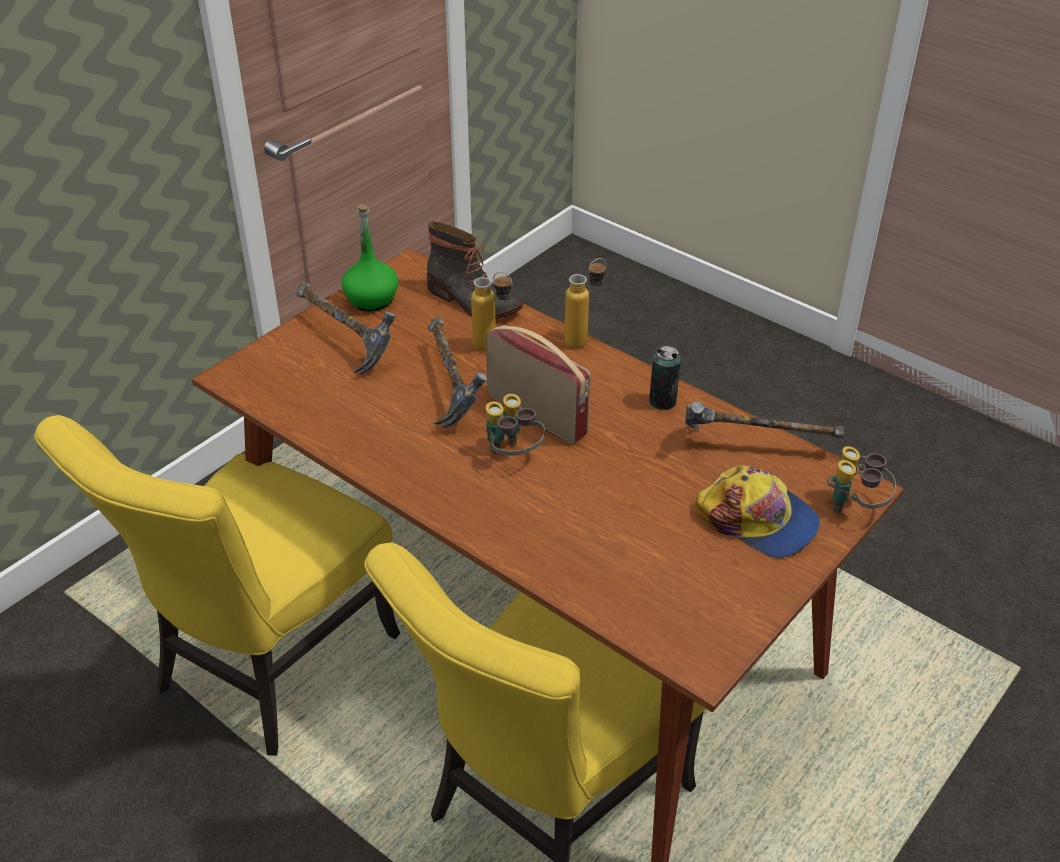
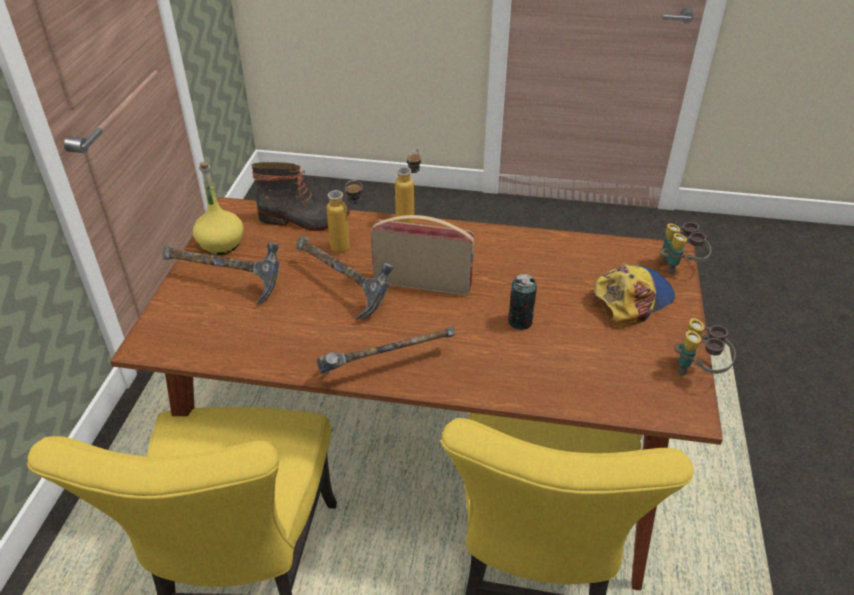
camera: 30 degrees left, 0 degrees up
(371, 299) = (221, 244): green bottle -> yellow bottle
(512, 455) = (431, 319): binoculars -> binoculars (698, 371)
(662, 401) = (500, 242): can -> can (520, 322)
(754, 448) = (585, 251): hammer -> hammer (384, 370)
(758, 520) = (631, 298): cap -> cap turned 45 degrees counterclockwise

